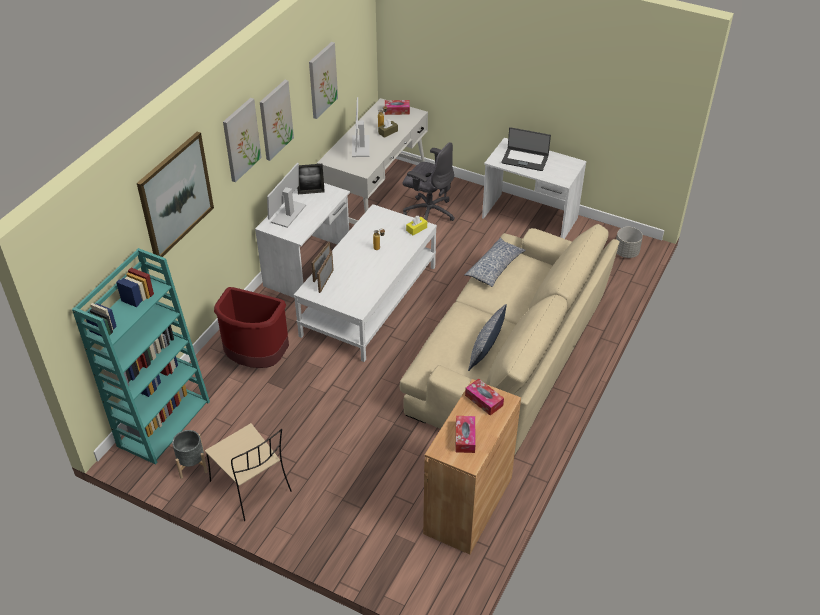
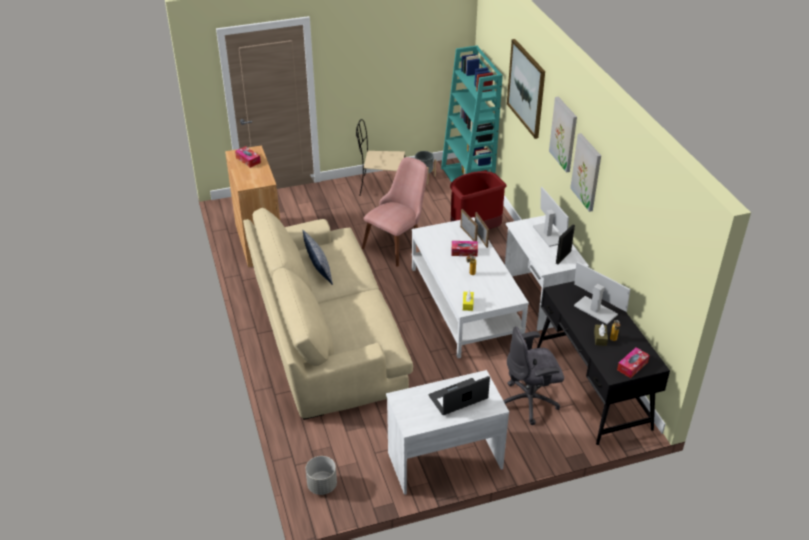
camera: 135 degrees right, 5 degrees down
(322, 80) = (628, 224): picture -> none
(336, 399) = (398, 242): none -> pink chair
(376, 195) = (592, 387): white desk -> black desk
(484, 400) = (257, 178): tissue box -> tissue box (464, 252)
(495, 267) = (377, 319): pillow -> none

